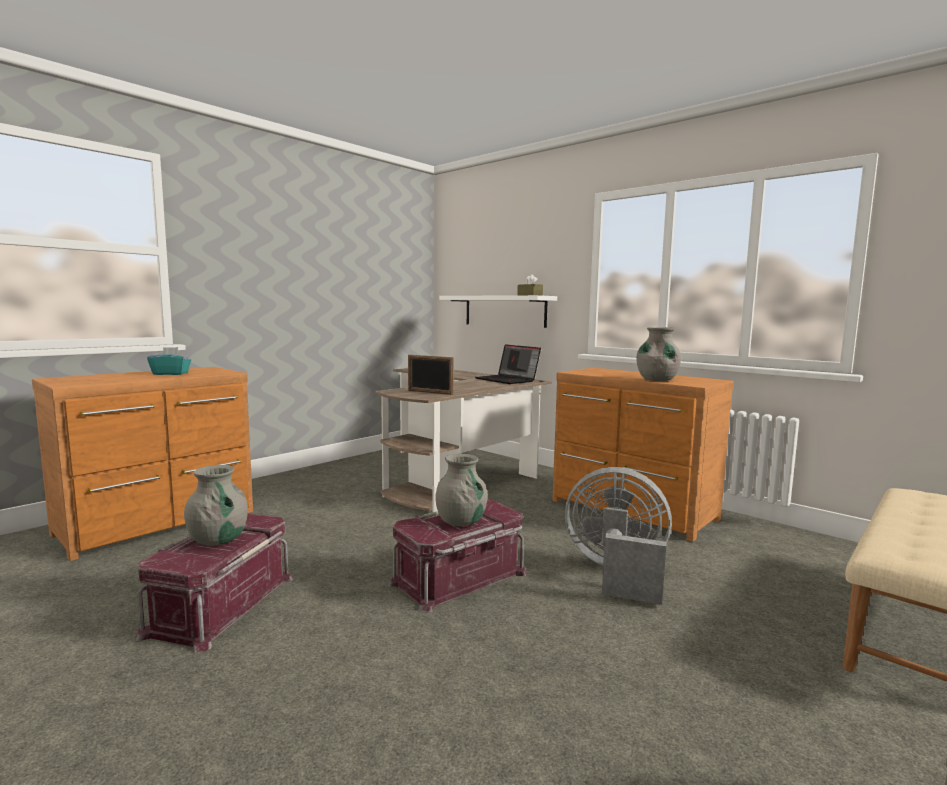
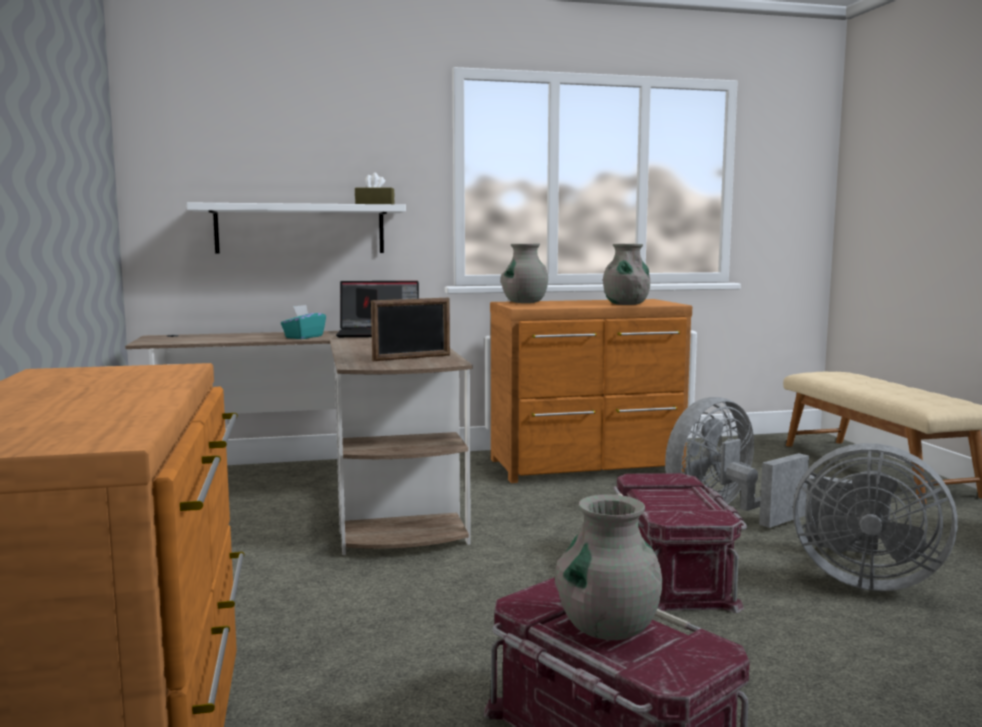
camera: 55 degrees left, 0 degrees up
(170, 374) = (96, 388): turquoise tissue box -> turquoise tissue box (303, 337)
(461, 521) = (678, 498): grey vase -> grey vase (524, 302)
(550, 654) = (861, 579): none -> grey fan

